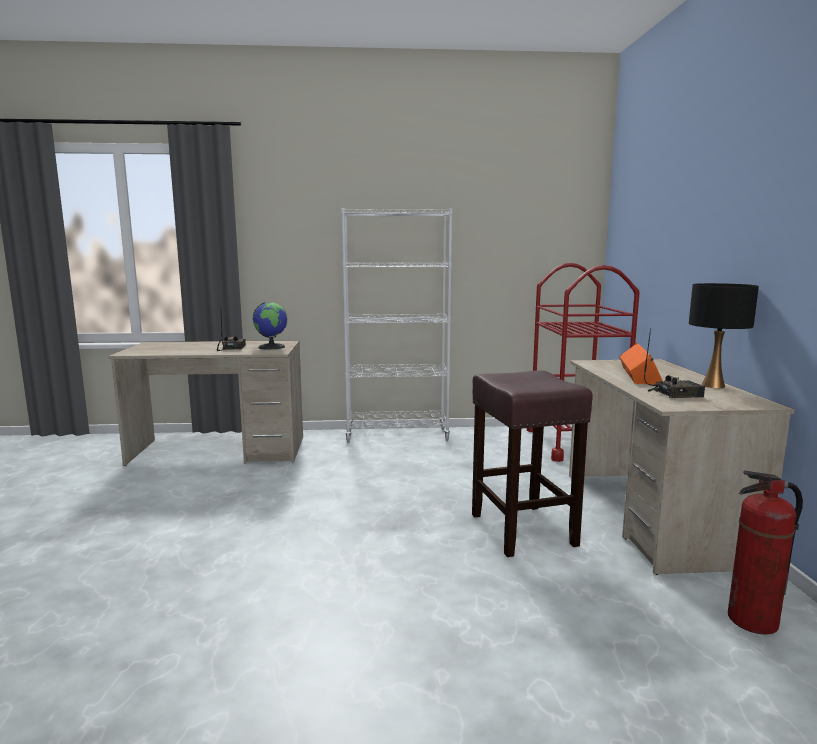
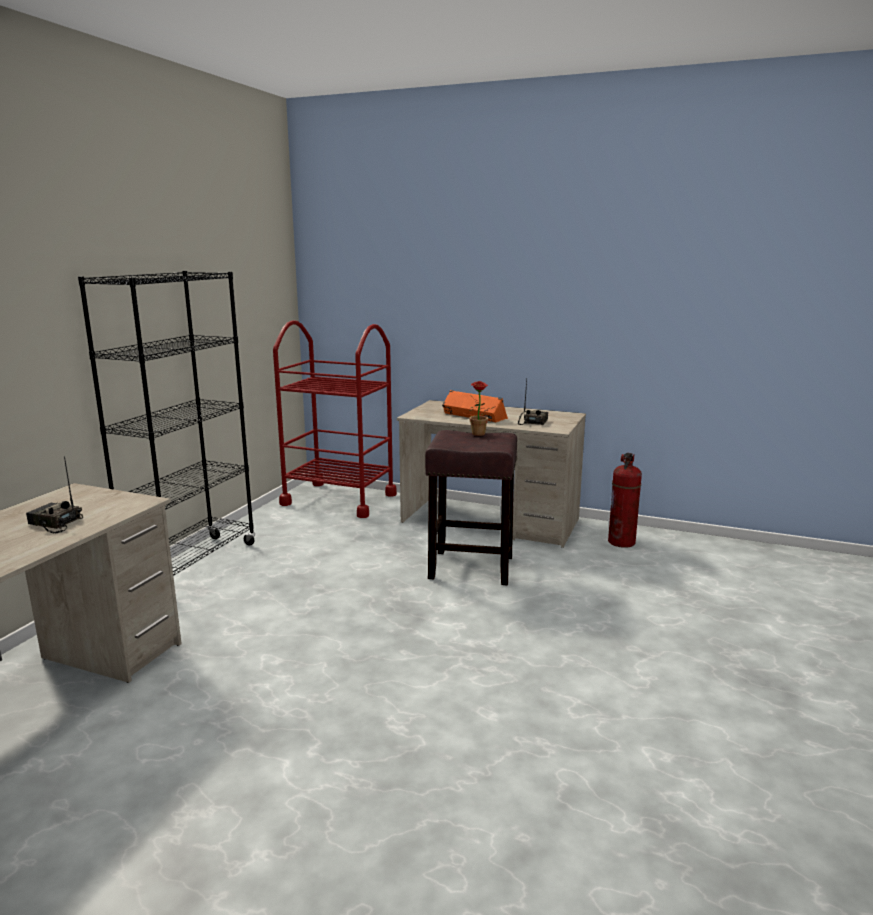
camera: 65 degrees left, 5 degrees up
(272, 347) = (98, 501): globe -> none
(397, 435) = (193, 565): white bookcase -> black bookcase
(554, 380) = (479, 434): none -> potted plant
(713, 385) = (520, 411): black table lamp -> none

